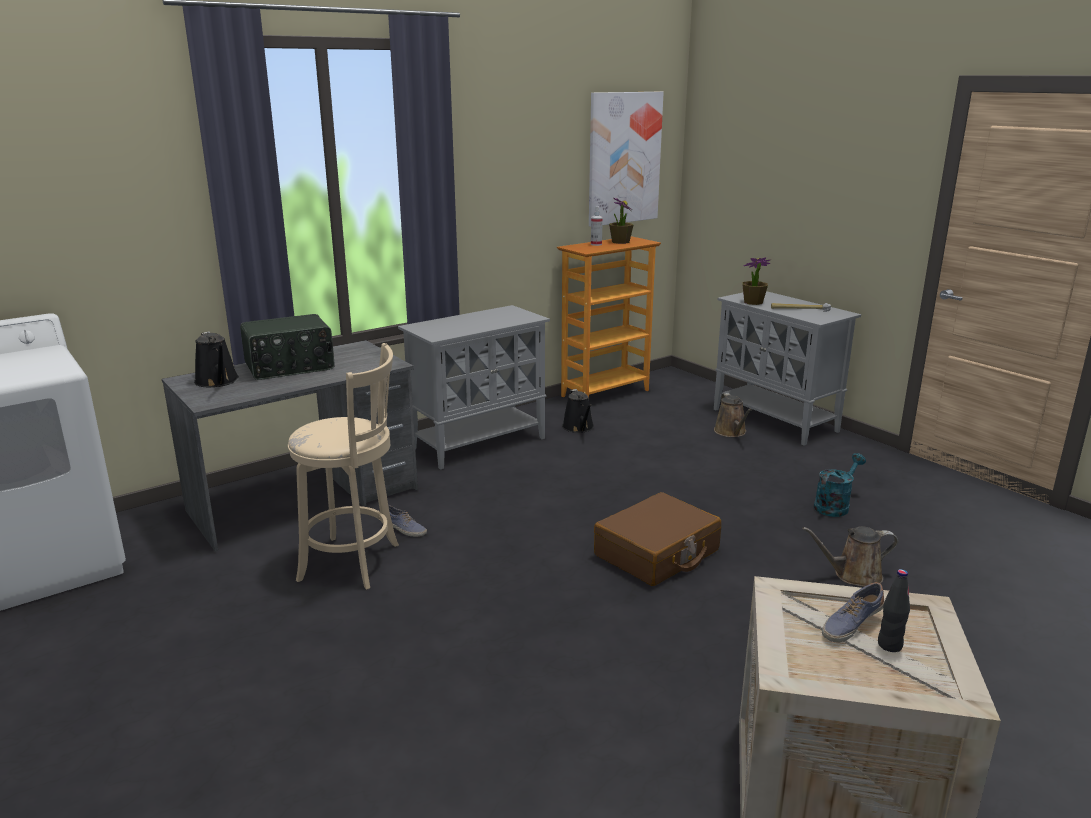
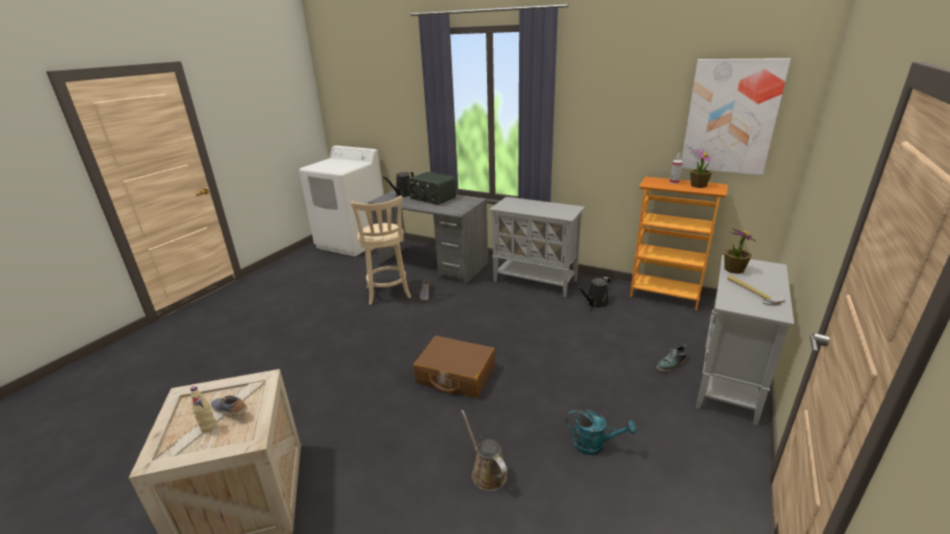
camera: 65 degrees right, 5 degrees up
(731, 432) = (671, 364): brown watering can -> shoe
(889, 645) = (208, 427): black bottle -> beige bottle

